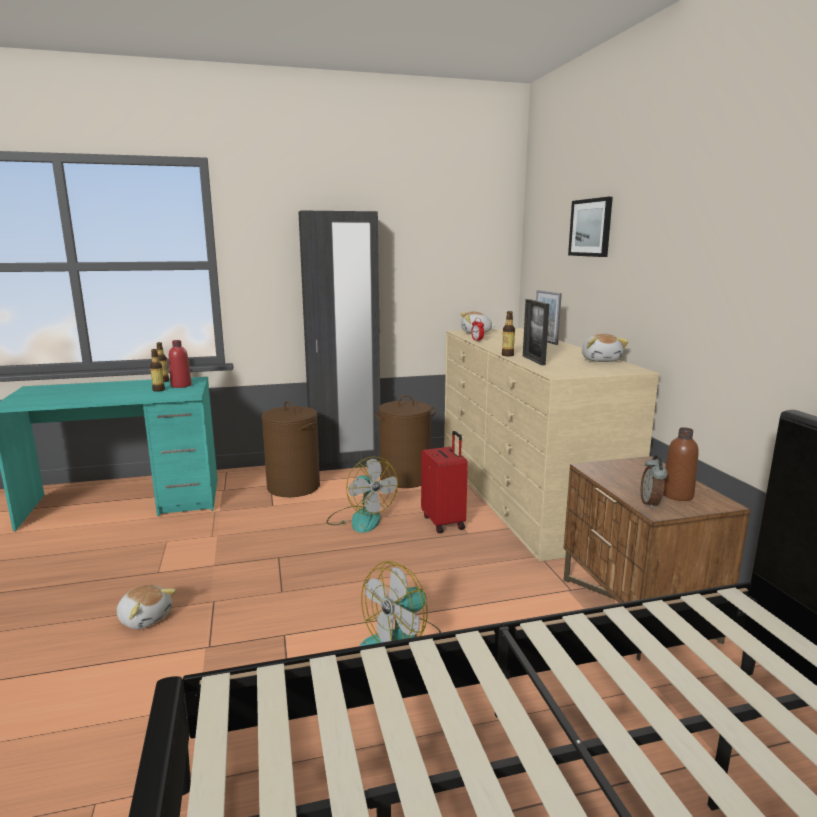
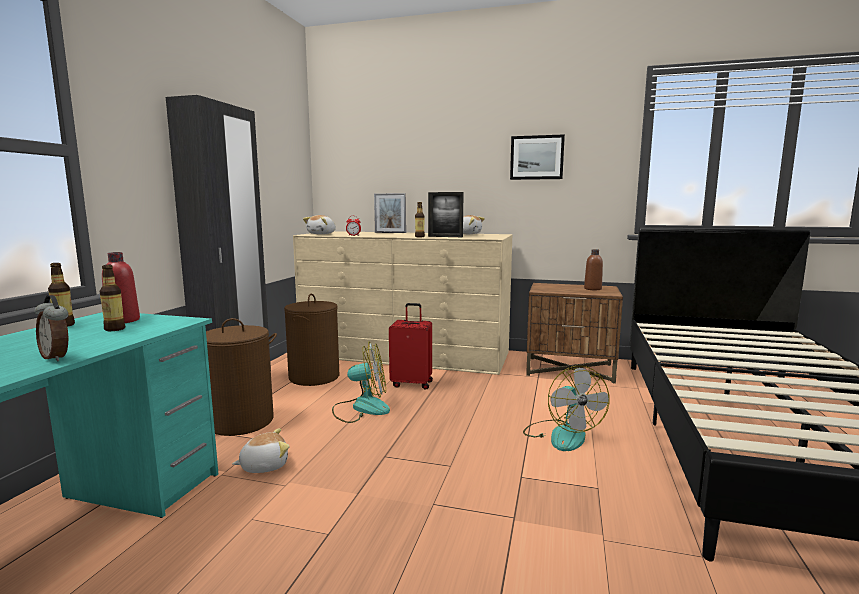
camera: 60 degrees left, 5 degrees down
(145, 618) = (428, 553): plush toy -> plush toy (264, 465)
(591, 227) = (417, 145): picture -> picture (536, 157)
(651, 503) = (600, 293): alarm clock -> alarm clock (57, 357)

